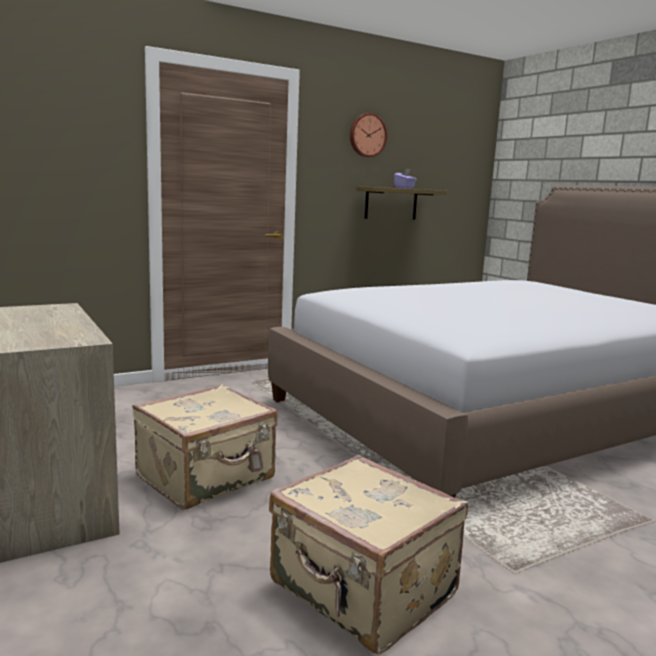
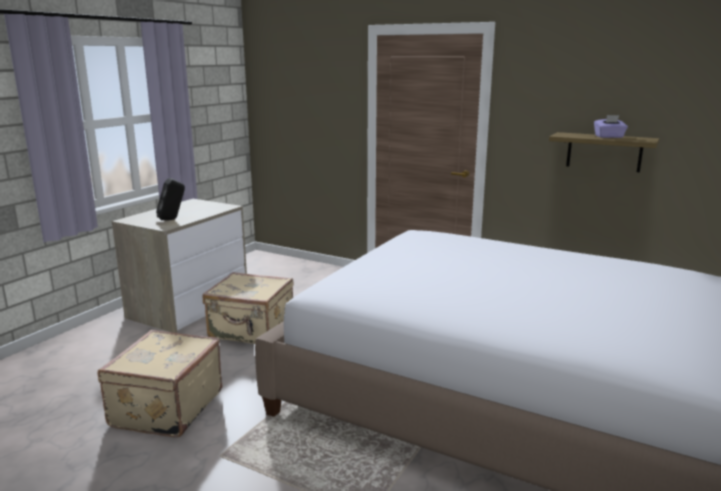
camera: 60 degrees right, 5 degrees up
(51, 332) = (172, 219): none -> black speaker
(367, 135) = (573, 78): wall clock -> none

